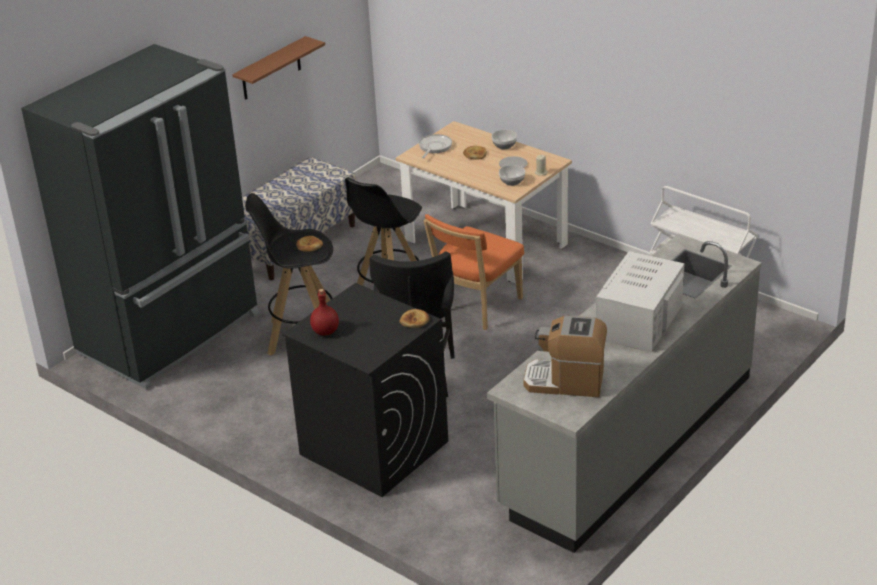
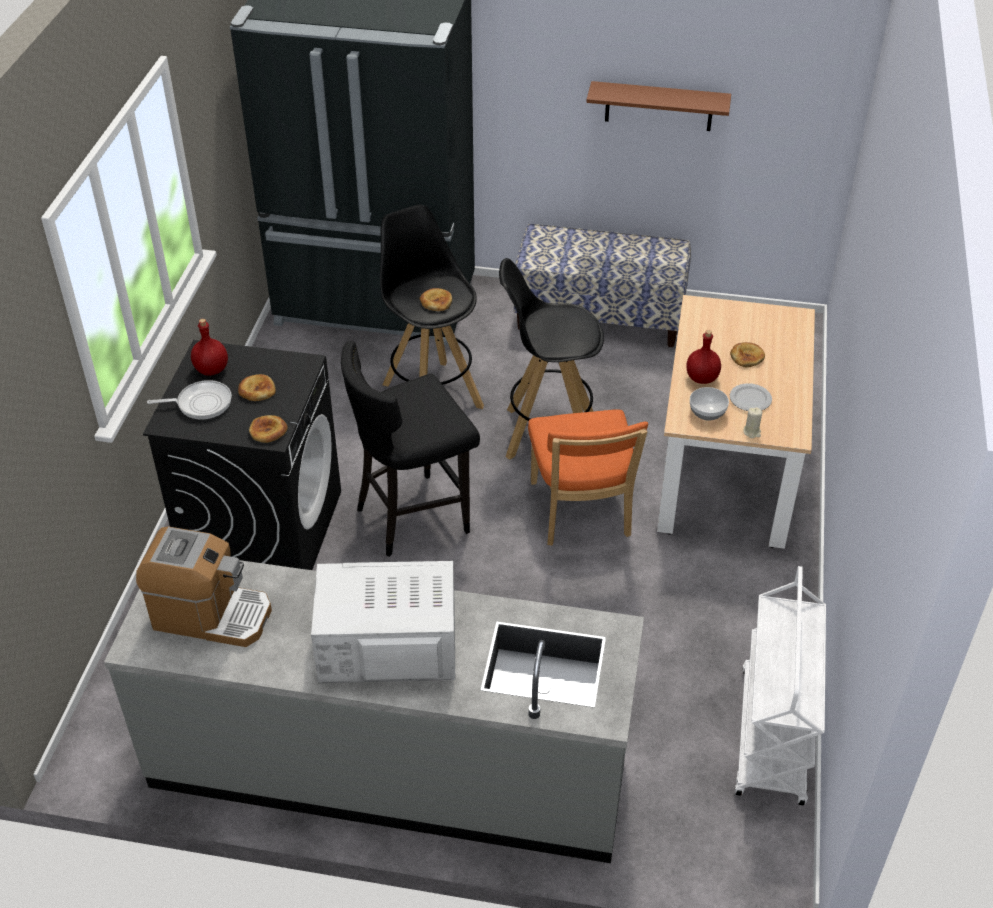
camera: 60 degrees right, 10 degrees up
(367, 317) = (257, 390): none -> bread
(434, 147) = (734, 316): frying pan -> frying pan (201, 403)
(475, 307) = (581, 513): orange chair -> orange chair turned 105 degrees counterclockwise
(480, 174) = (702, 378): none -> red bottle
(504, 145) = (792, 374): bowl -> none
(565, 381) = (211, 615): coffee machine -> coffee machine turned 120 degrees clockwise

